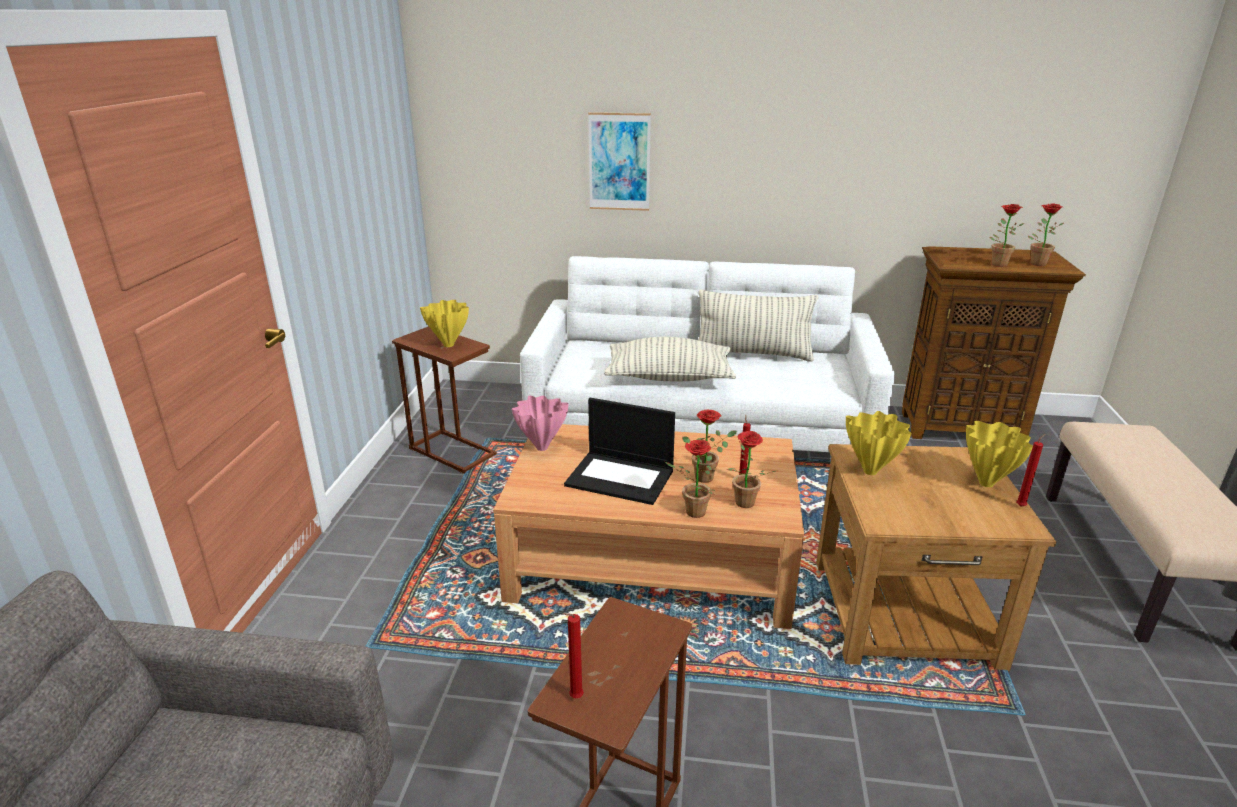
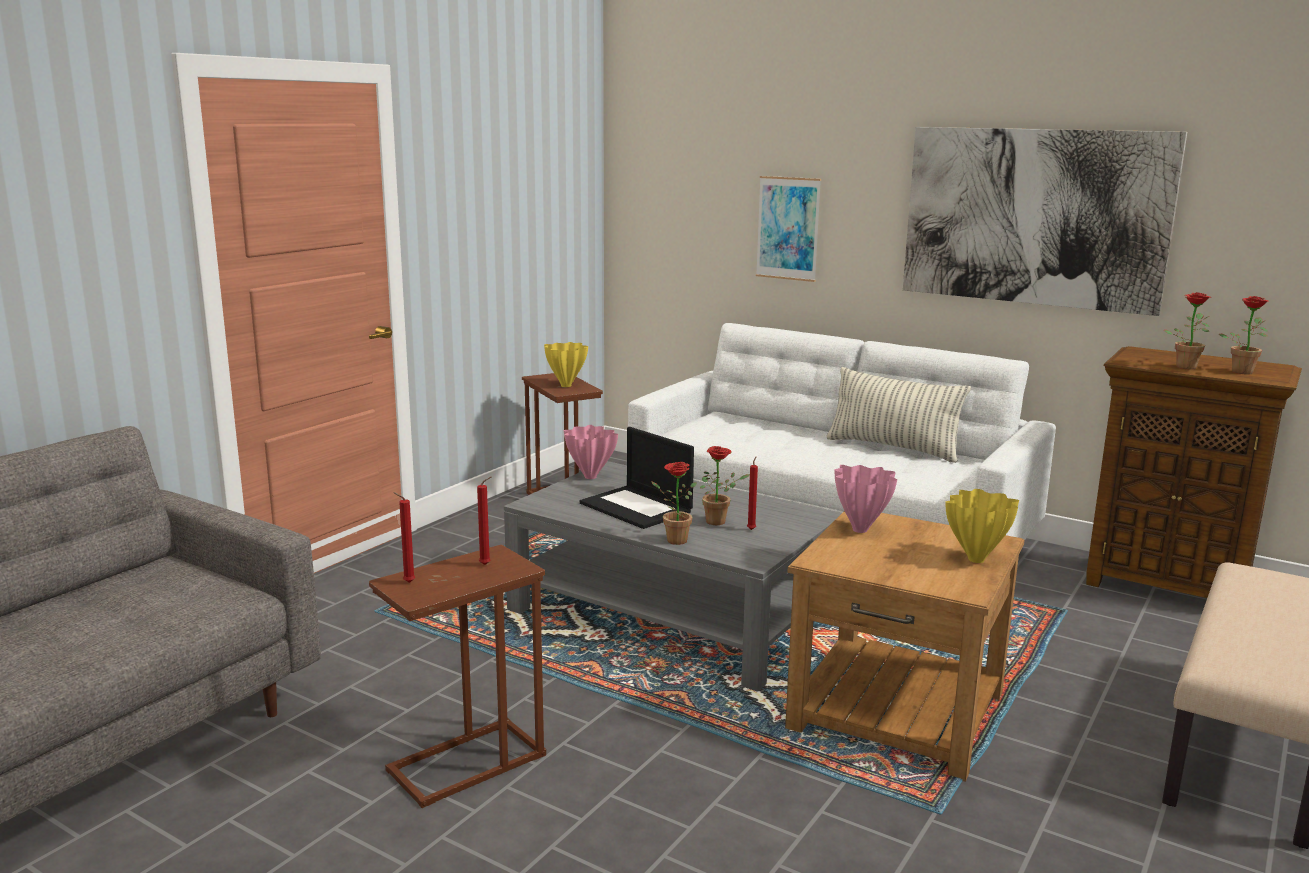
camera: 25 degrees right, 10 degrees down
(653, 561) = (673, 615): brown coffee table -> grey coffee table
(669, 377) = (775, 451): pillow -> none
(743, 505) = (729, 545): potted plant -> none
(849, 141) = (1034, 217): none -> picture
(871, 472) = (861, 530): yellow vase -> pink vase
(1021, 506) = (989, 580): red candle -> red candle (487, 565)

